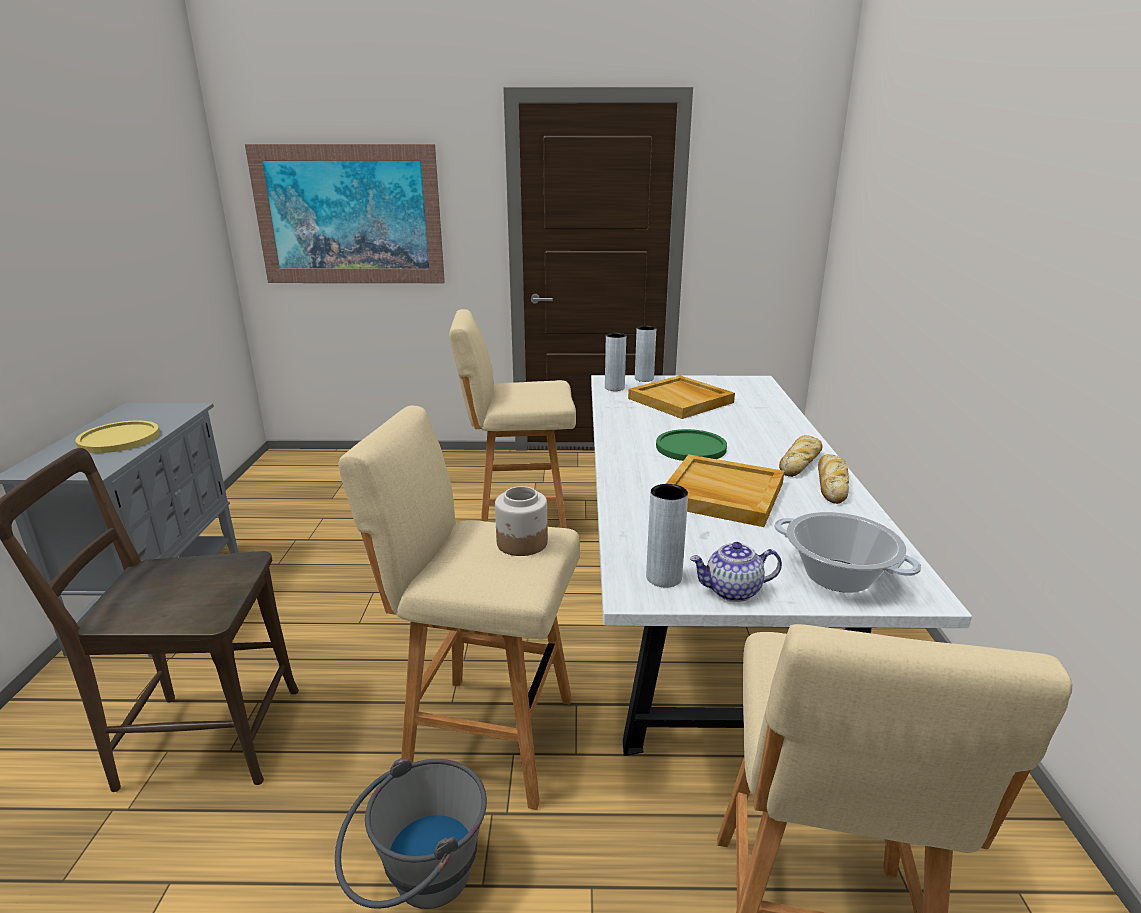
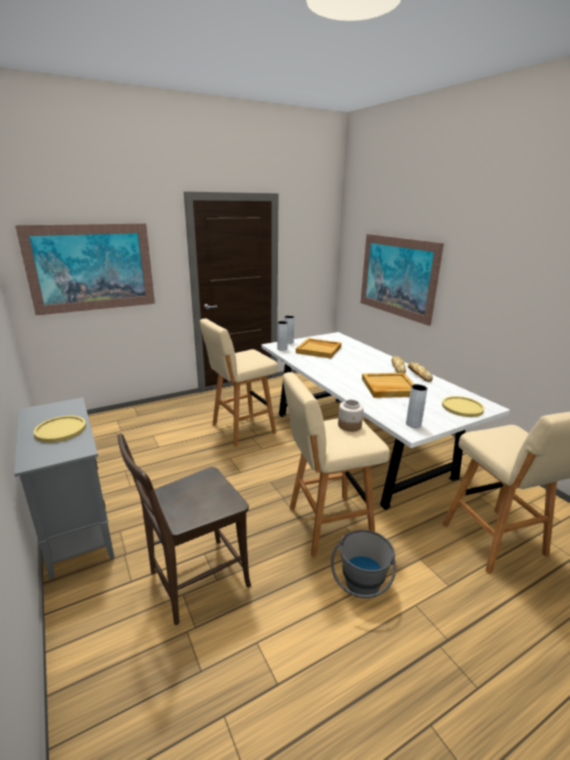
camera: 30 degrees left, 0 degrees up
(691, 447) = (352, 370): green plate -> none
(732, 591) = (440, 422): teapot -> none
(838, 576) = (462, 407): cooking pot -> yellow plate
(903, 263) = (397, 276): none -> picture

